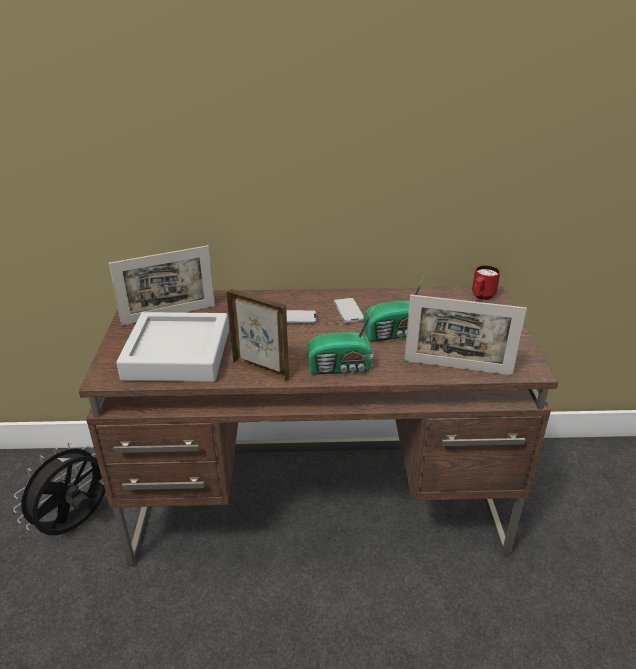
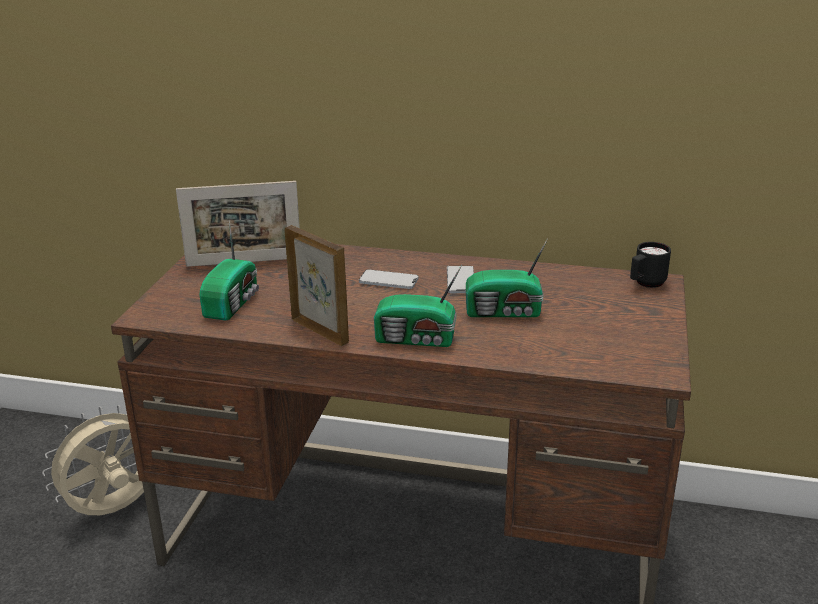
camera: 15 degrees right, 5 degrees down
(76, 524) = (115, 510): black fan -> beige fan
(177, 354) = (233, 303): grey tray -> radio
(457, 367) = (564, 358): picture frame -> none
(481, 297) = (646, 284): red mug -> black mug

